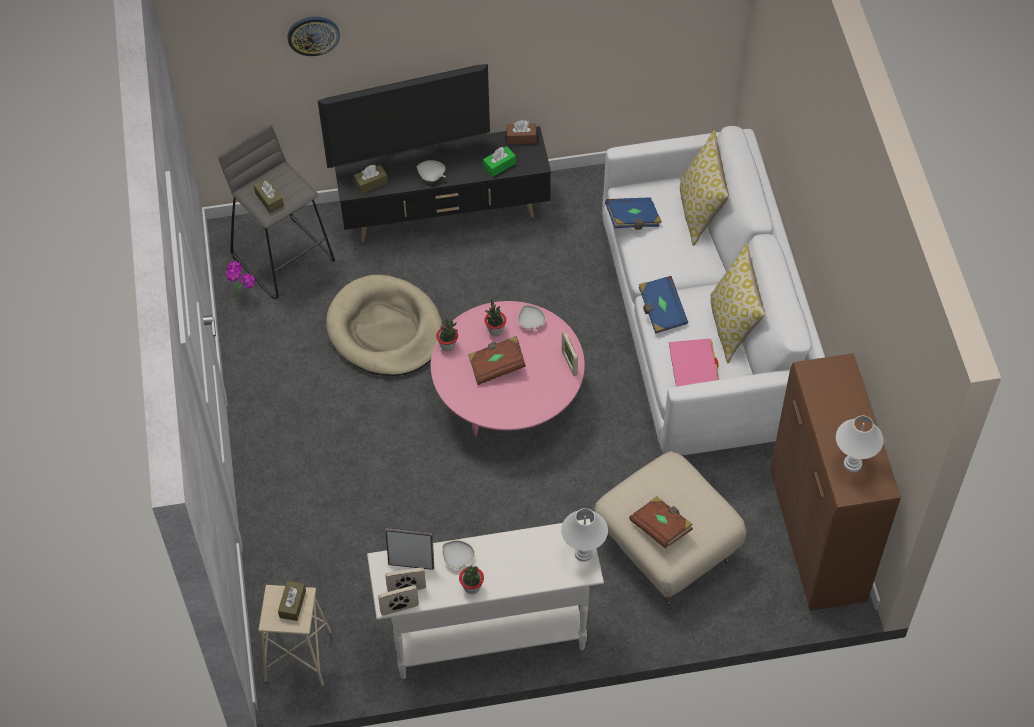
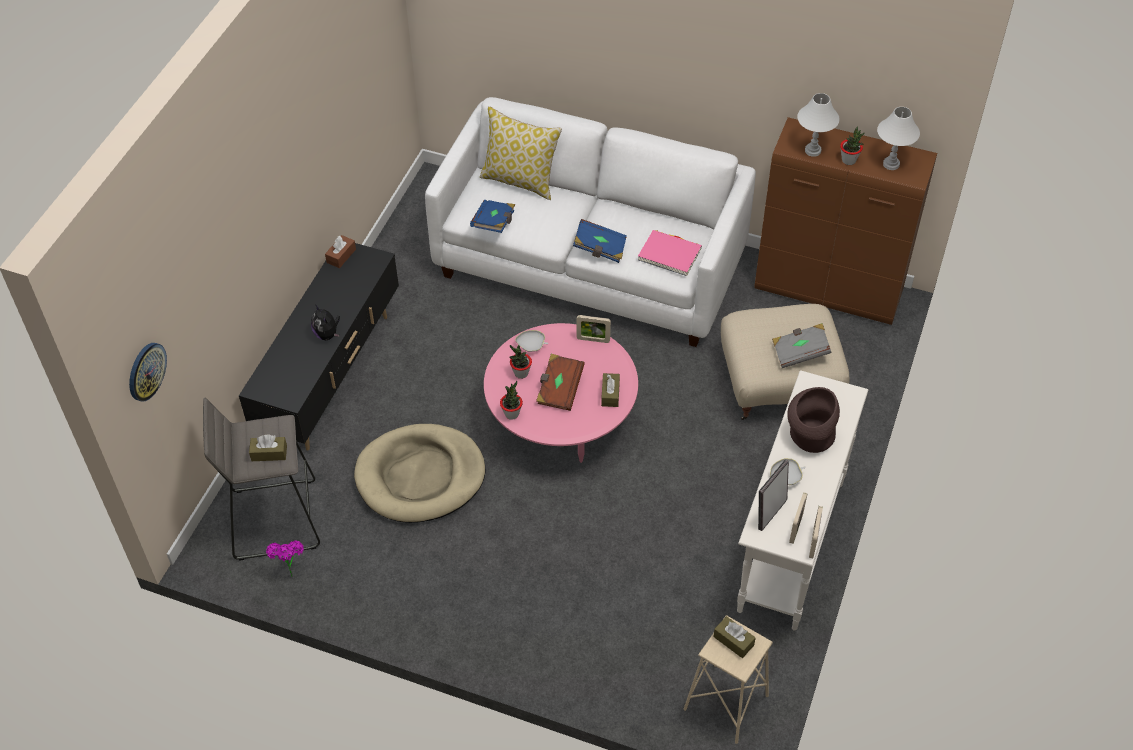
camera: 60 degrees left, 5 degrees down
(313, 35) = (194, 273): wall clock -> wall clock (146, 371)
(371, 183) = (297, 381): brown tissue box -> brown tissue box (610, 394)
(409, 157) = (292, 341): television -> none
(431, 175) = (327, 334): white bowl -> plush toy
(472, 587) = (821, 480): potted plant -> potted plant (849, 160)
(499, 165) = (358, 284): green tissue box -> none
(513, 558) = (809, 438): none -> brown vase
(583, 553) = (833, 389): white table lamp -> white table lamp (813, 151)
(661, 527) = (800, 352): brown book -> grey book
(733, 327) = (647, 214): pillow -> none

